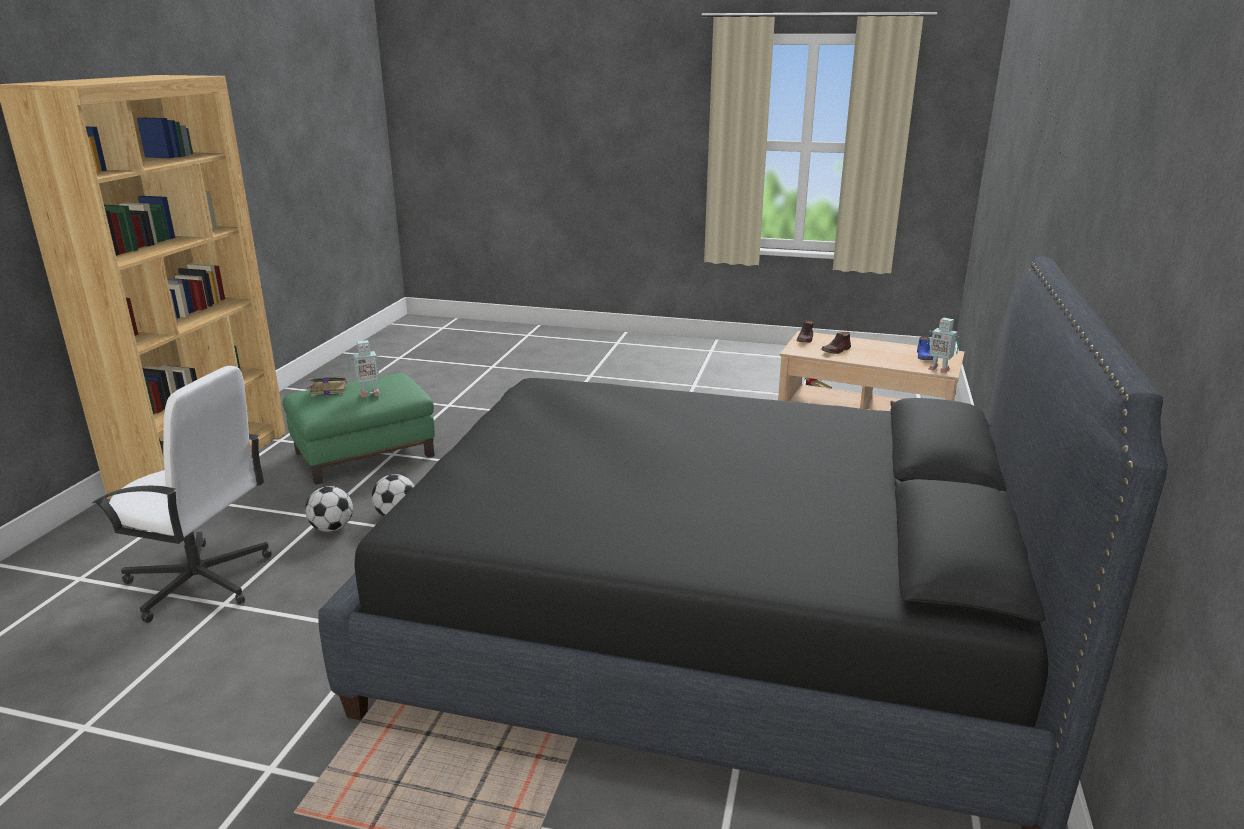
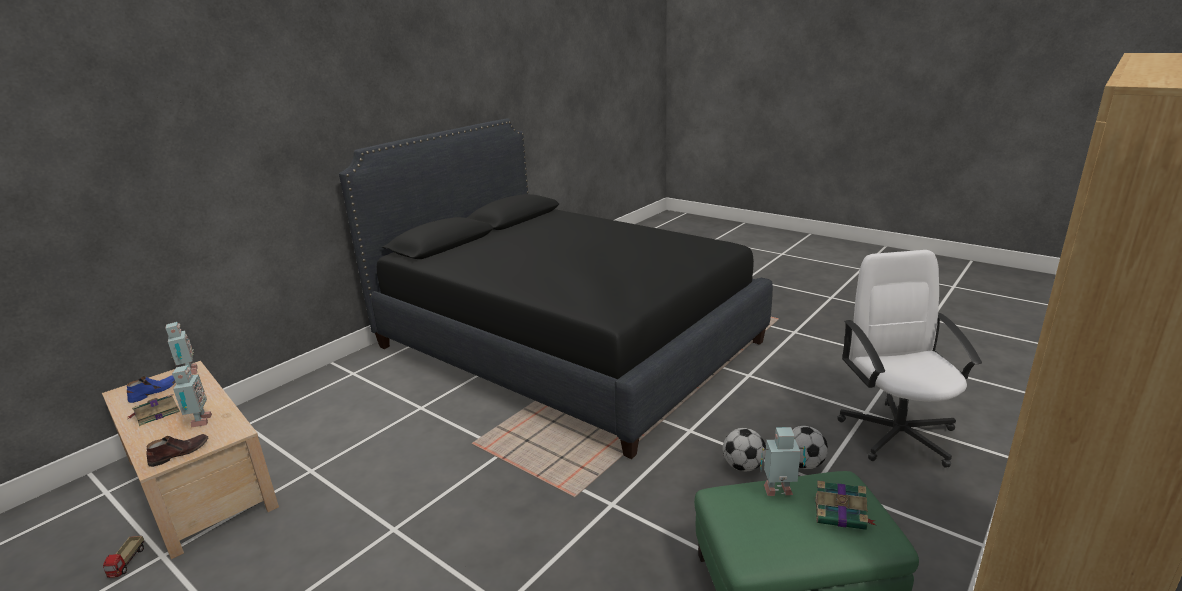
camera: 155 degrees left, 0 degrees up
(200, 581) = (897, 434): white office chair -> white office chair turned 45 degrees clockwise
(836, 350) = (199, 422): brown shoe -> toy robot
(882, 349) = (155, 413): none -> book

